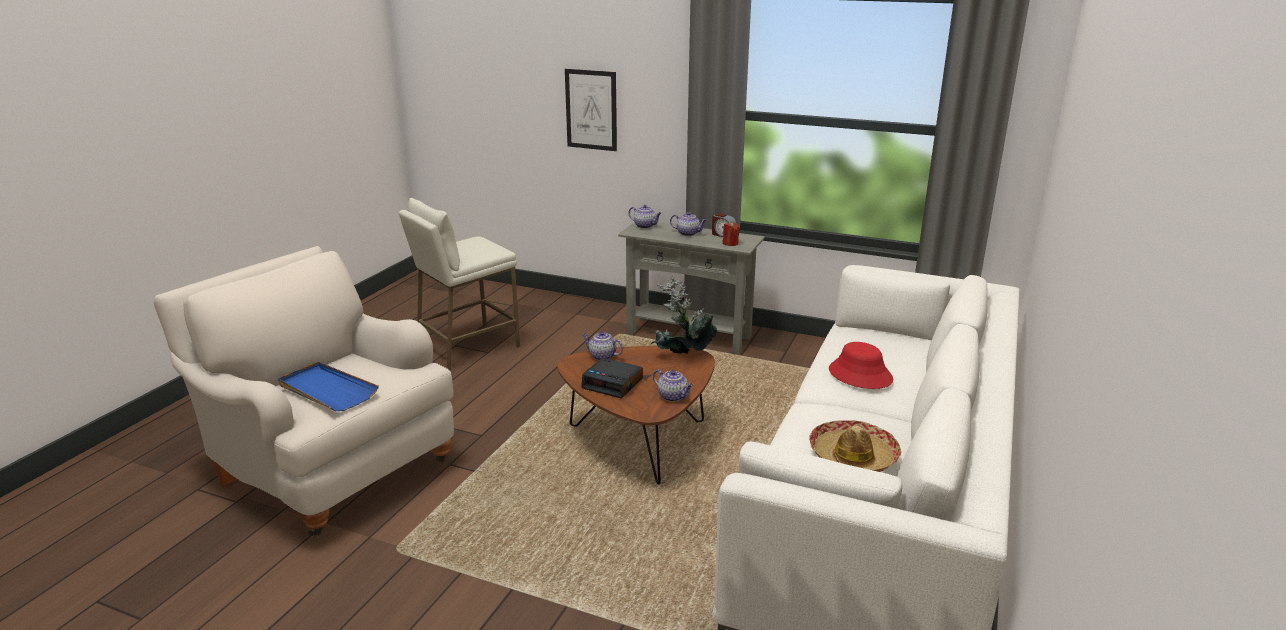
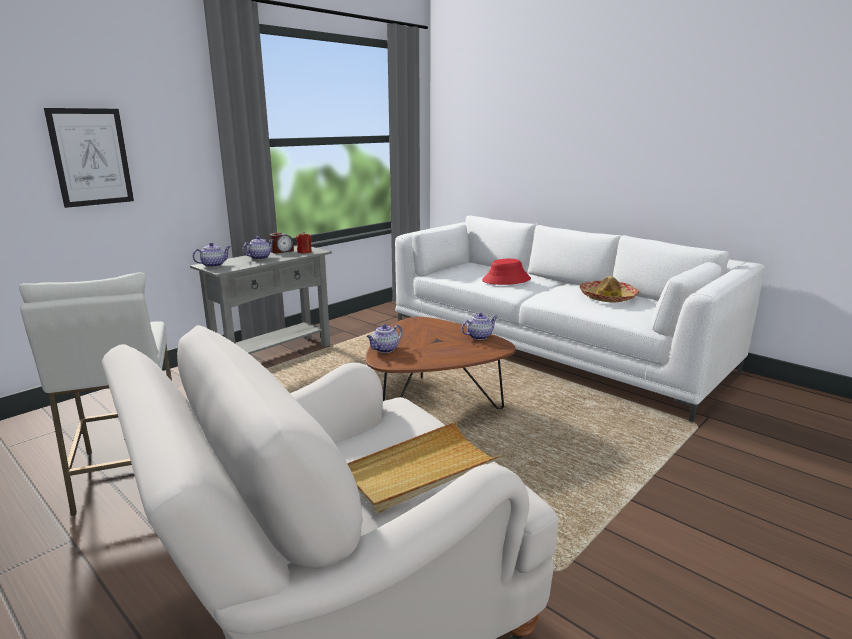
camera: 70 degrees left, 5 degrees down
(327, 390) = (420, 470): blue tray -> beige tray
(613, 384) = (442, 352): alarm clock -> none
(682, 357) = (415, 324): potted plant -> none

